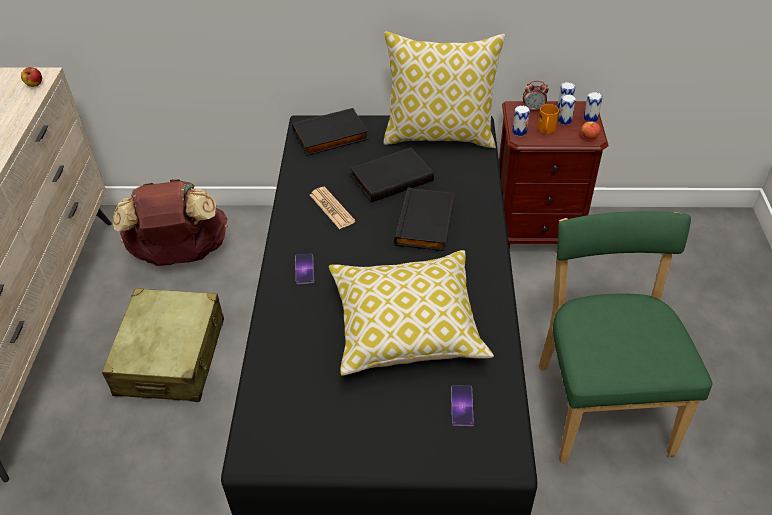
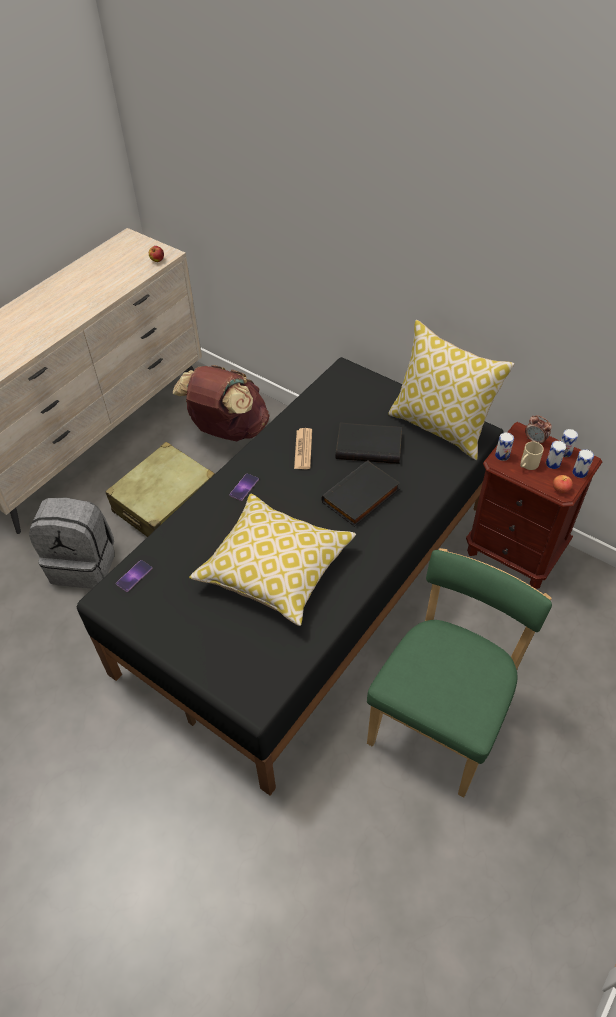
camera: 35 degrees right, 5 degrees up
(123, 467) = (84, 564): none -> grey backpack
(330, 136) = (353, 388): black book -> none
(462, 405) = (259, 648): phone -> phone (134, 576)
(546, 130) = (527, 465): orange mug -> beige mug

